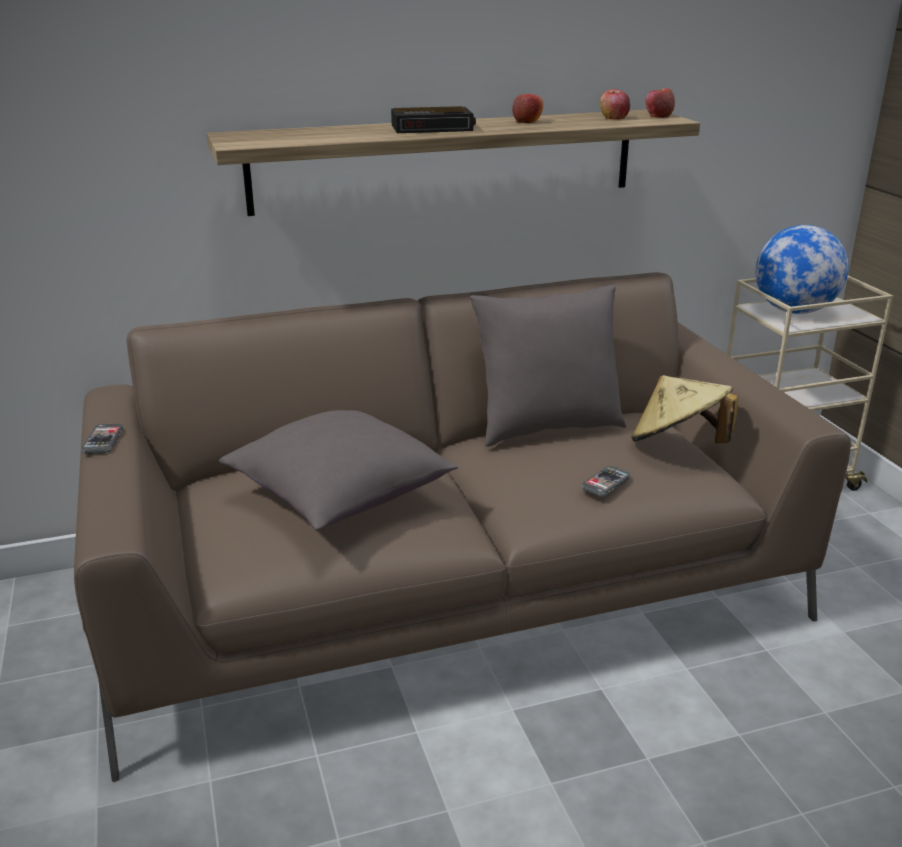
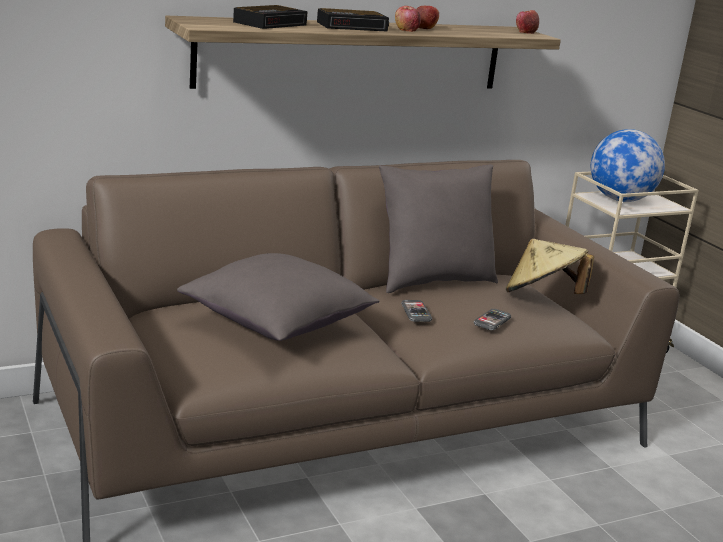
camera: 10 degrees left, 5 degrees down
(103, 441) = (73, 269): phone -> phone (416, 312)
(330, 132) = (271, 23): none -> alarm clock
(613, 117) = (491, 30): apple -> apple (406, 30)

